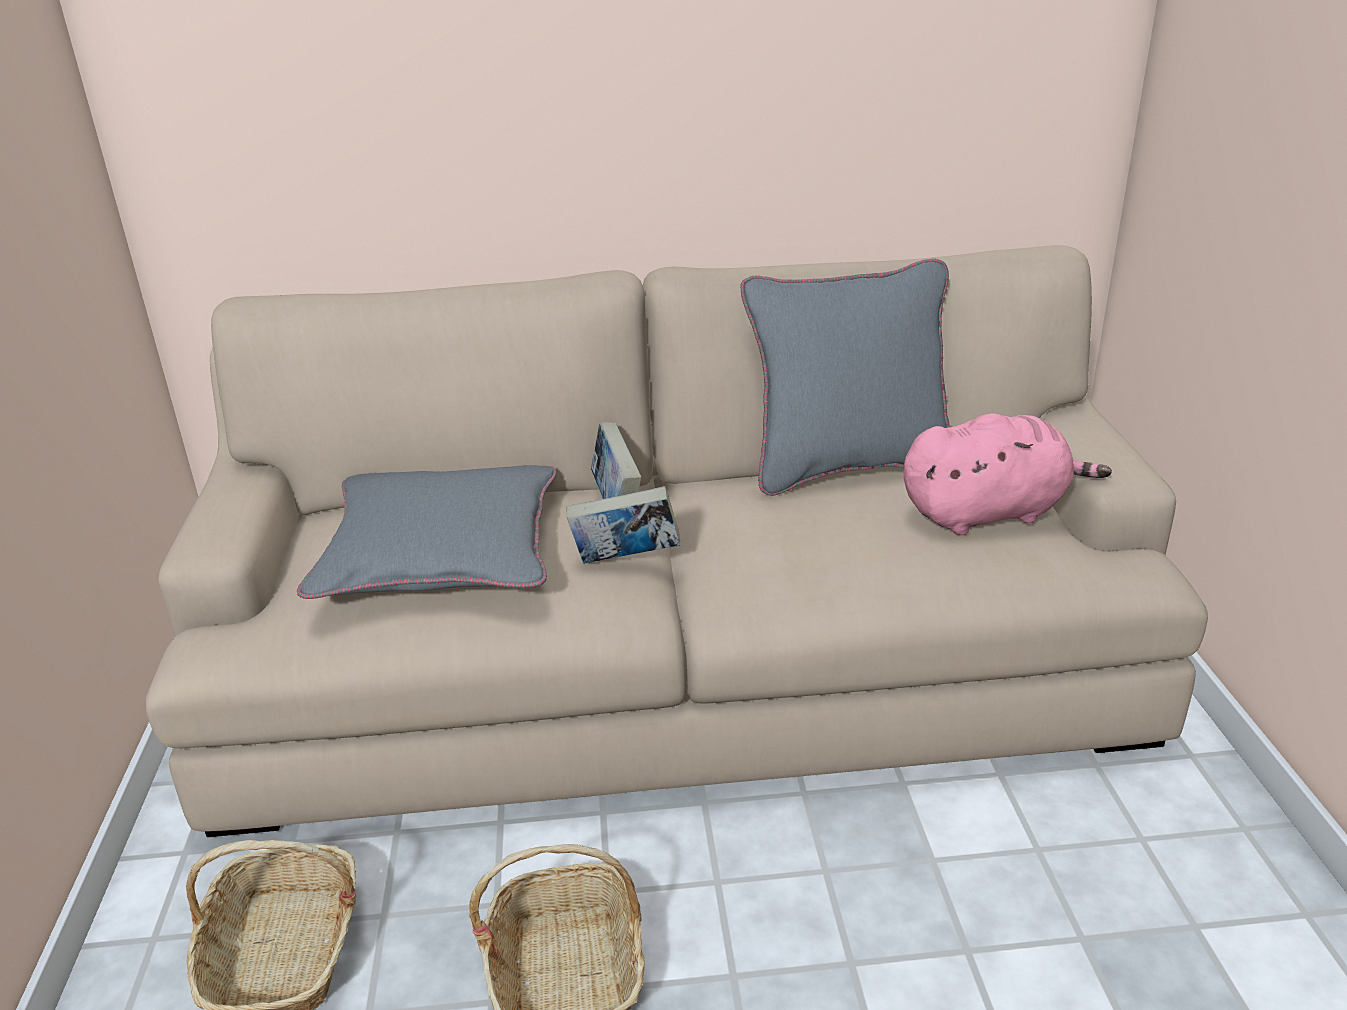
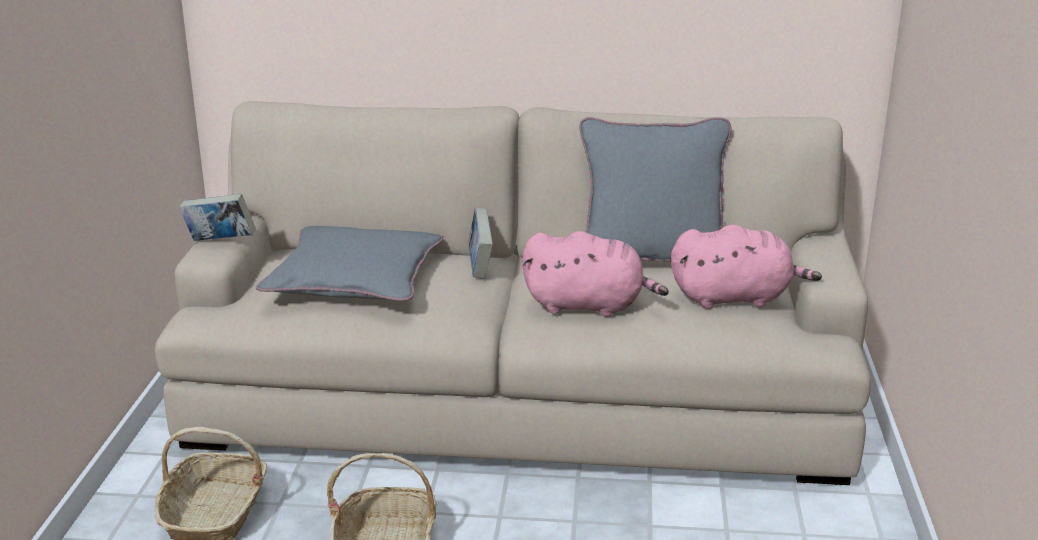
camera: 10 degrees right, 5 degrees down
(626, 561) = (473, 298): book -> book (220, 242)
(795, 551) = (589, 306): none -> pink plush toy

